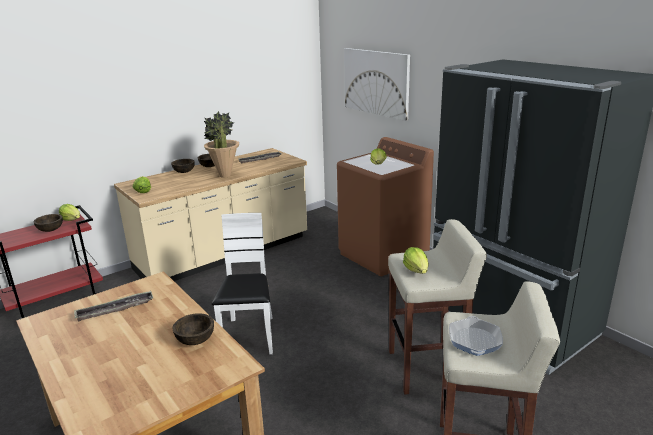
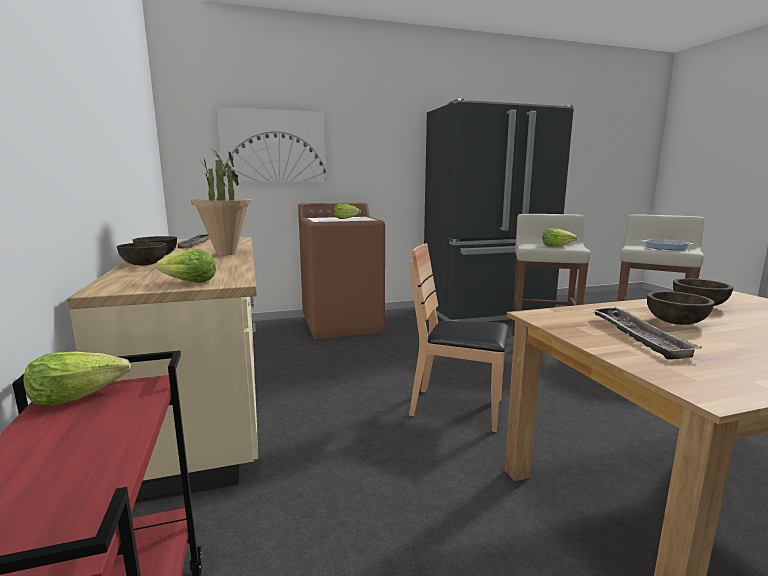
camera: 70 degrees left, 10 degrees down
(50, 229) = (96, 426): brown bowl -> brown bowl (675, 322)
(249, 337) = (457, 408): white chair -> brown chair

